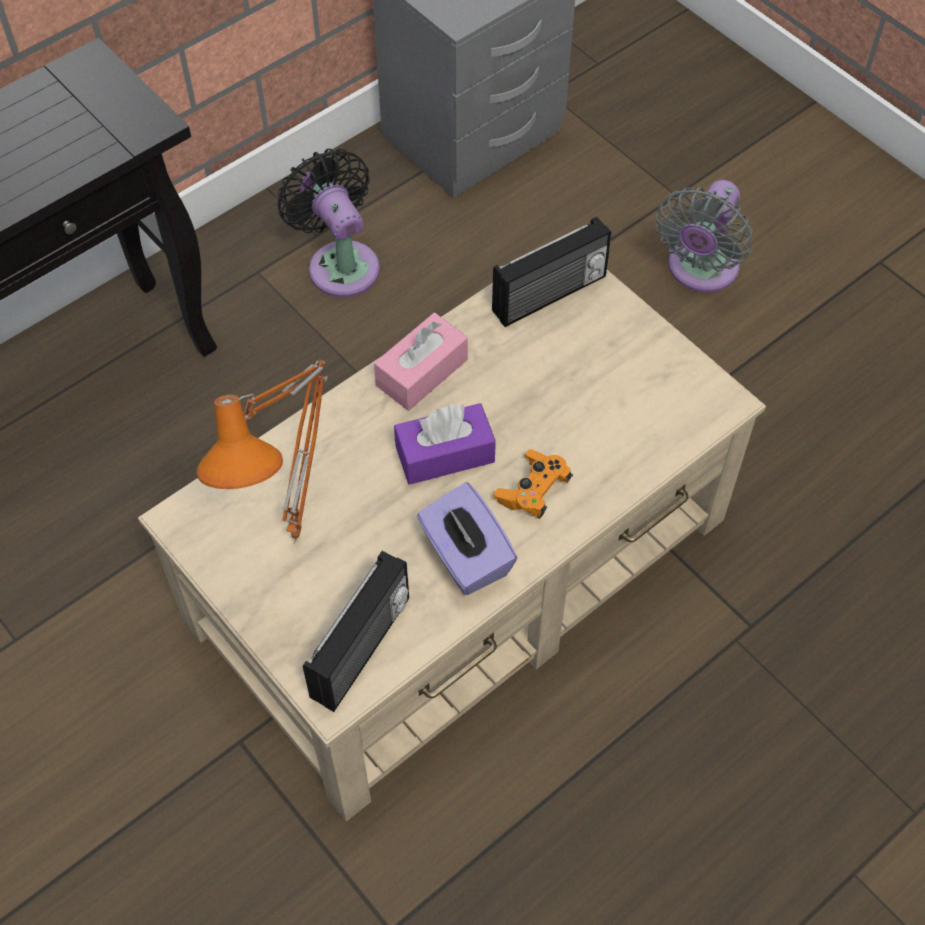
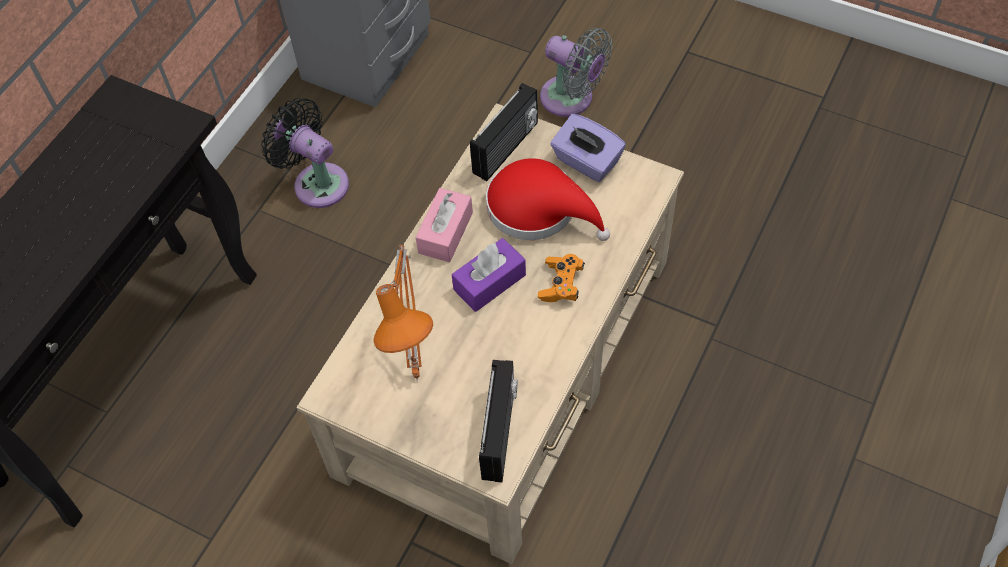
camera: 20 degrees left, 0 degrees up
(465, 557) = (538, 345): purple tissue box -> purple tissue box (586, 162)
(553, 385) = (539, 209): none -> red hat
(700, 271) = (571, 99): grey fan -> grey fan turned 60 degrees counterclockwise

